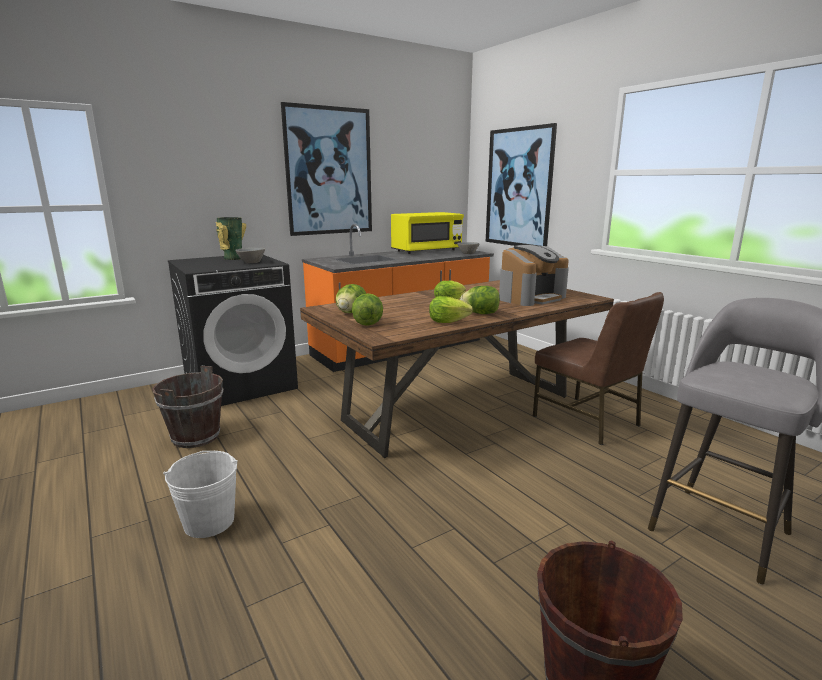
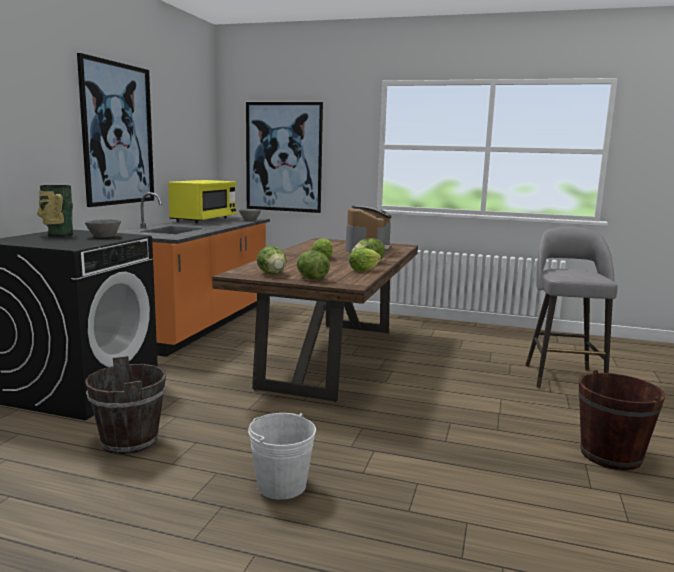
camera: 40 degrees left, 5 degrees down
(587, 421) = (424, 343): brown chair -> none

